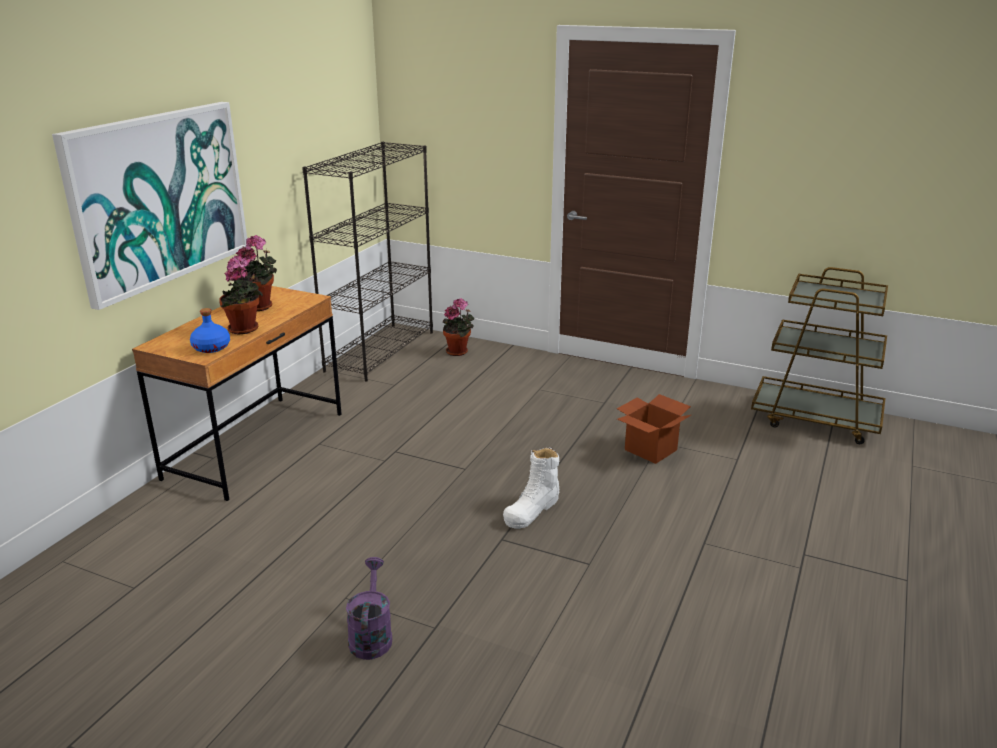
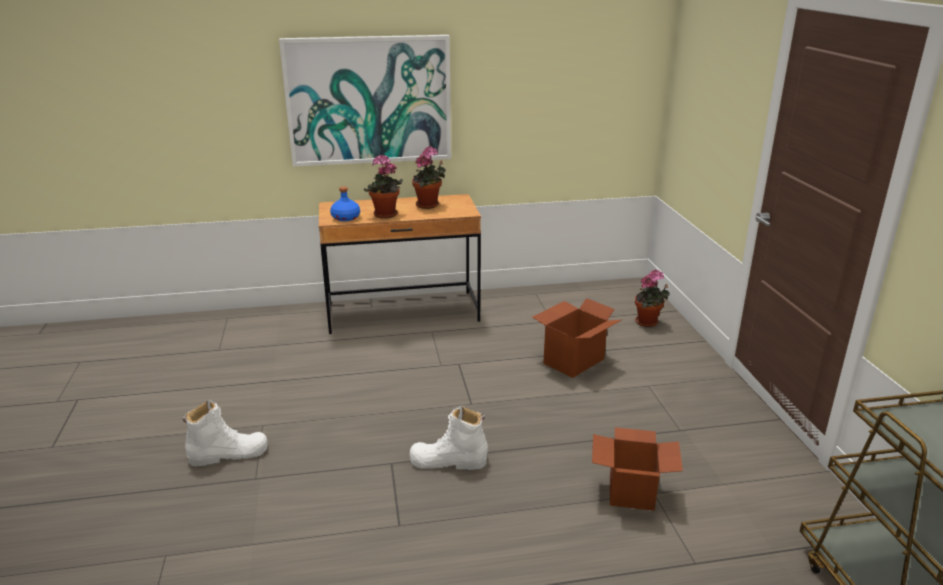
camera: 55 degrees right, 0 degrees up
(371, 635) = (229, 454): purple watering can -> white boot
(380, 351) = (593, 293): black bookcase -> none
(466, 402) = (573, 361): none -> cardboard box

